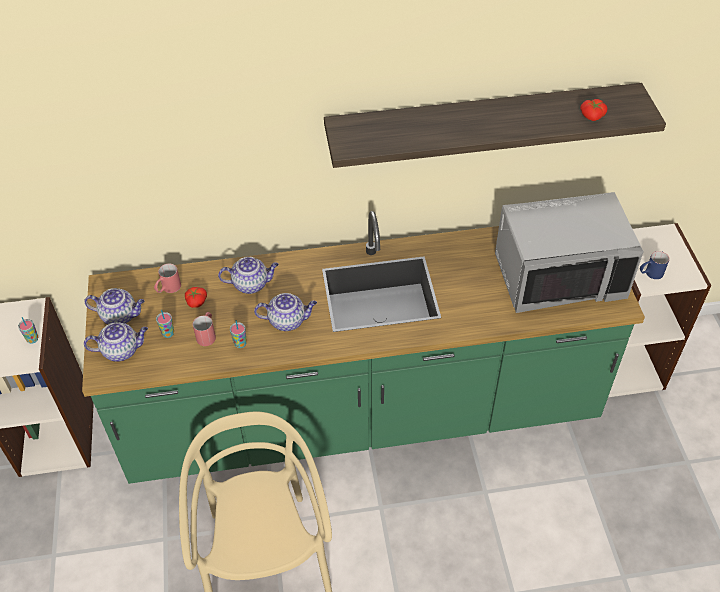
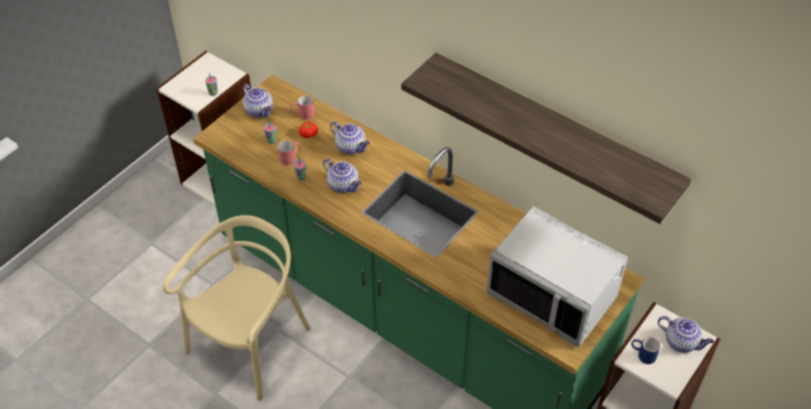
camera: 45 degrees right, 0 degrees up
(122, 350) = (237, 131): teapot -> teapot (682, 342)
(592, 117) = (612, 175): tomato -> none

